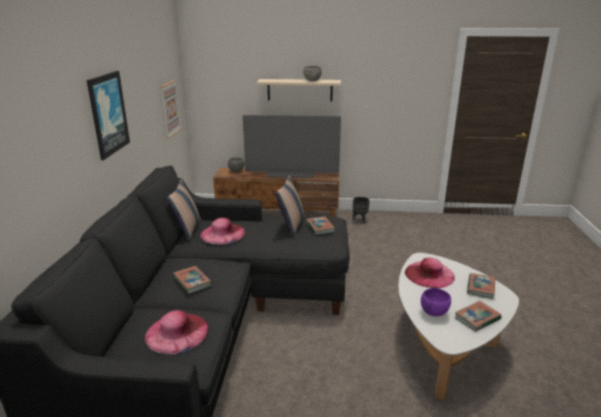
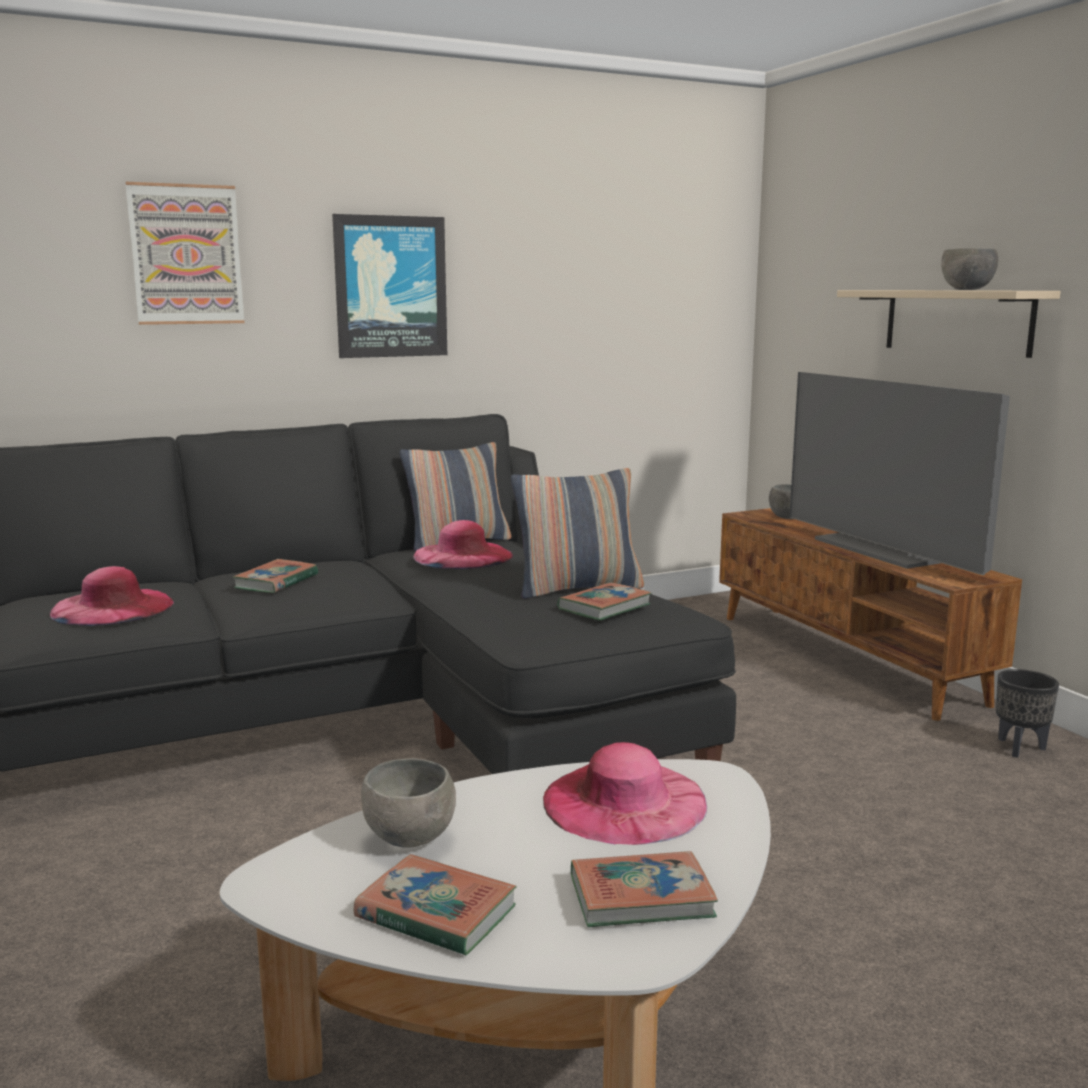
camera: 60 degrees right, 10 degrees down
(170, 108) = (659, 338): picture -> picture (186, 255)
(434, 313) = (411, 839): purple bowl -> grey bowl

